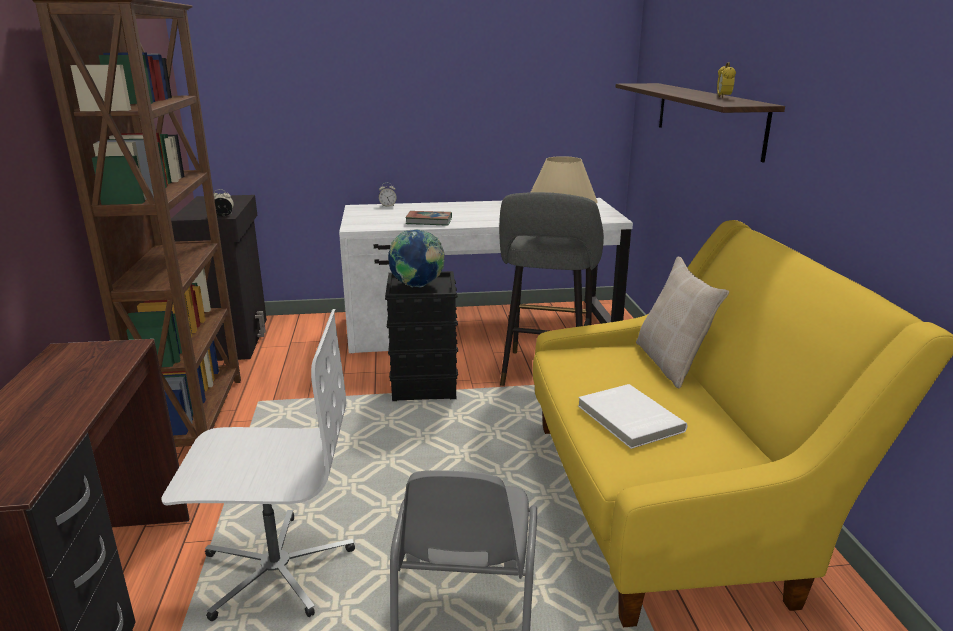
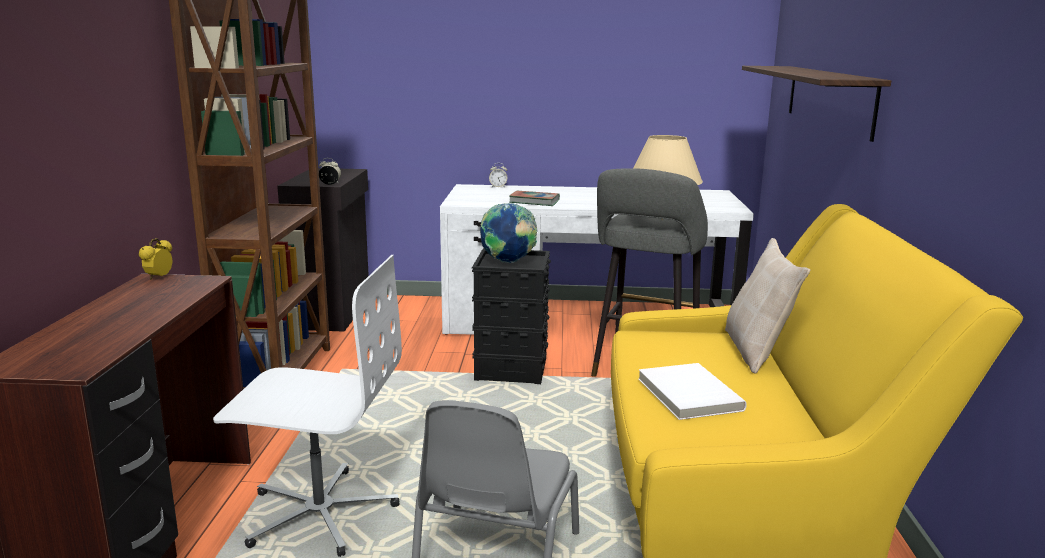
camera: 10 degrees right, 5 degrees down
(723, 97) = (835, 74): alarm clock -> alarm clock (159, 278)

